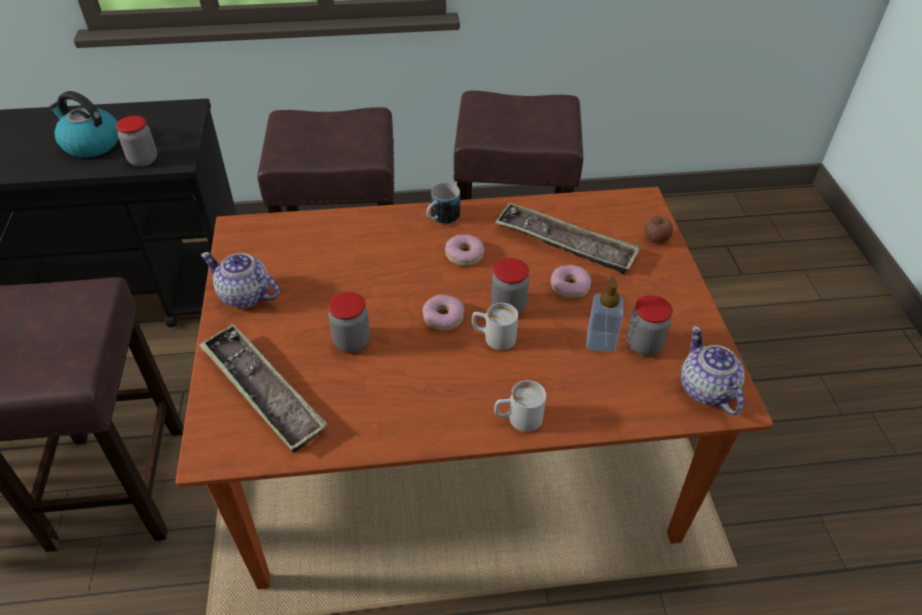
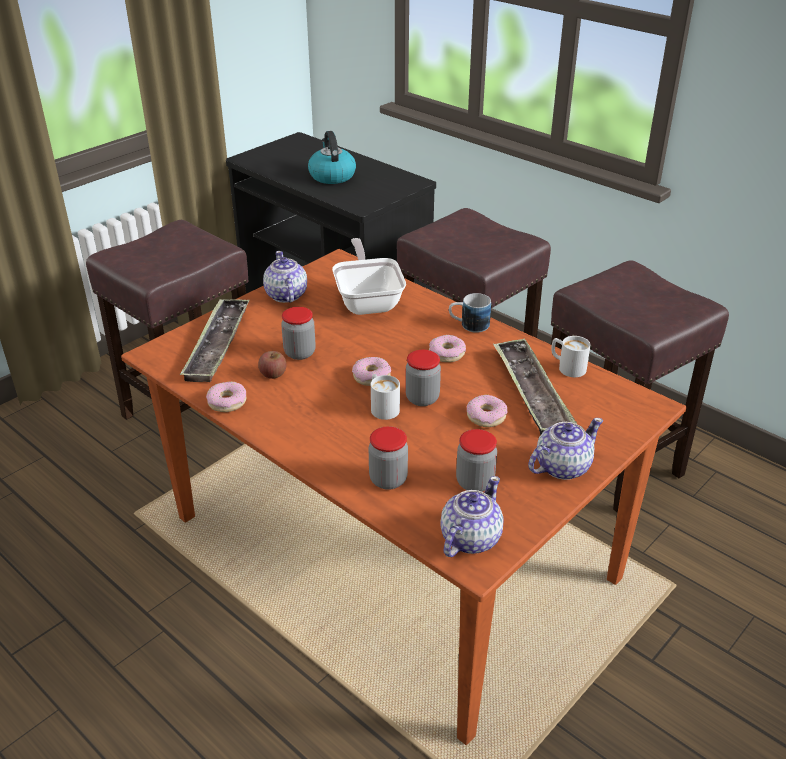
camera: 50 degrees right, 10 degrees down
(143, 160) = (344, 197): jar -> jar (388, 480)
(328, 250) = (368, 300): none -> frying pan
(367, 438) = (227, 402): none -> donut
(517, 419) = (318, 455): white mug -> white mug (567, 367)
(600, 342) = (447, 459): soap dispenser -> none
(656, 238) = (613, 434): apple -> apple (273, 374)
(668, 288) = (561, 467): none -> teapot

